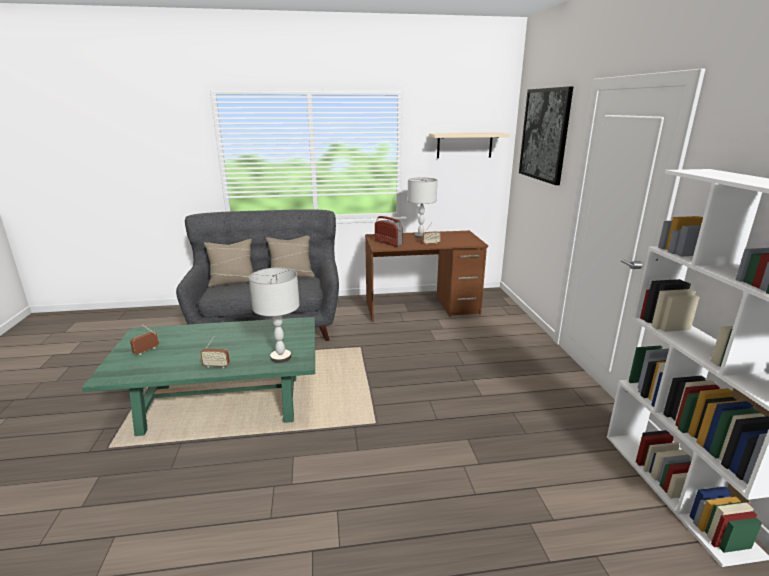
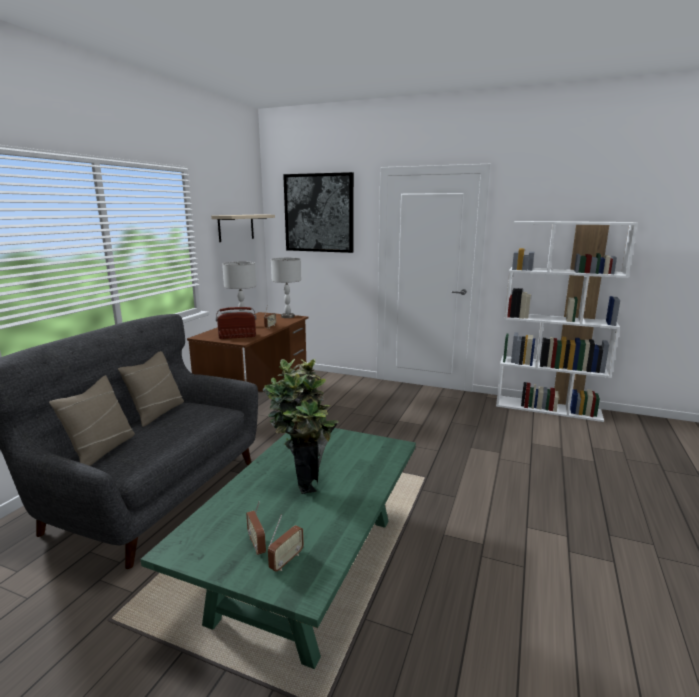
camera: 60 degrees left, 5 degrees down
(216, 366) = (360, 493): radio -> radio (286, 561)
(227, 342) = (304, 478): none -> potted plant
(281, 357) = (376, 453): grey table lamp -> grey table lamp (288, 316)

